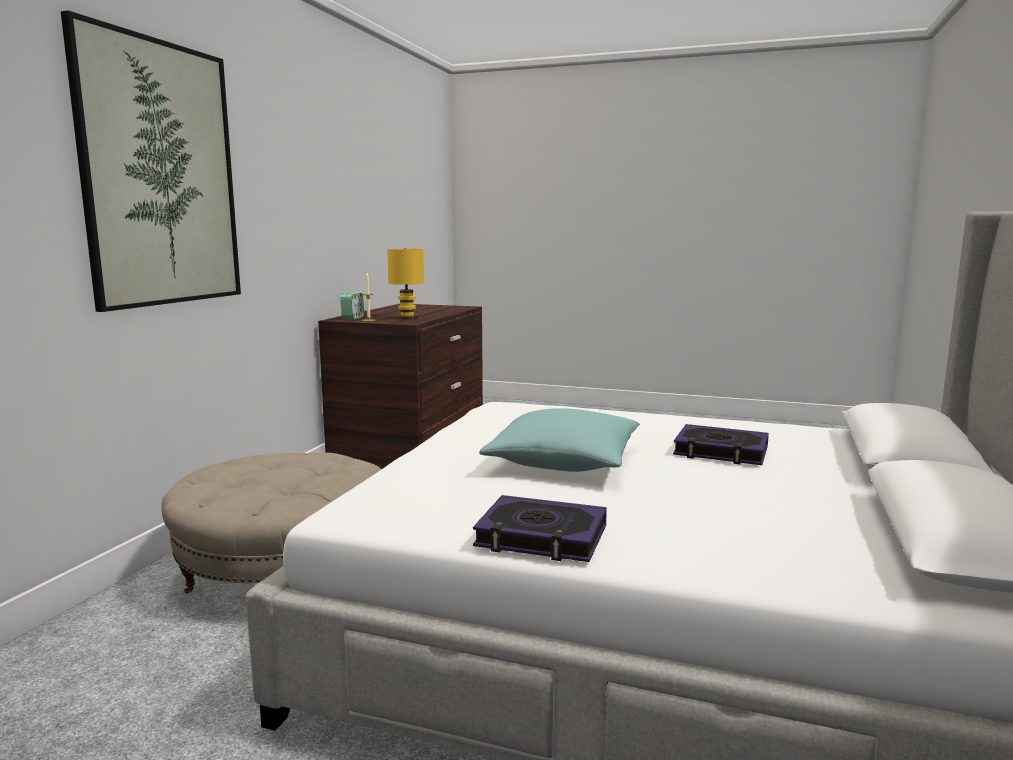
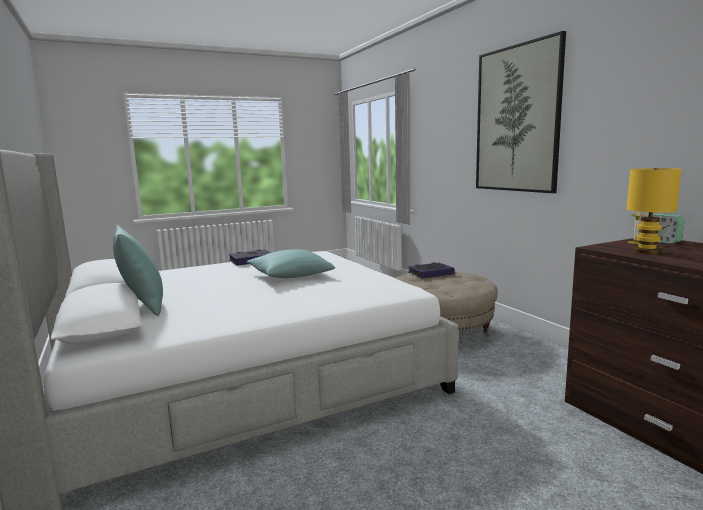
camera: 135 degrees right, 0 degrees up
(721, 452) = (222, 297): book -> book (430, 273)
(849, 474) = (143, 306): none -> turquoise pillow

